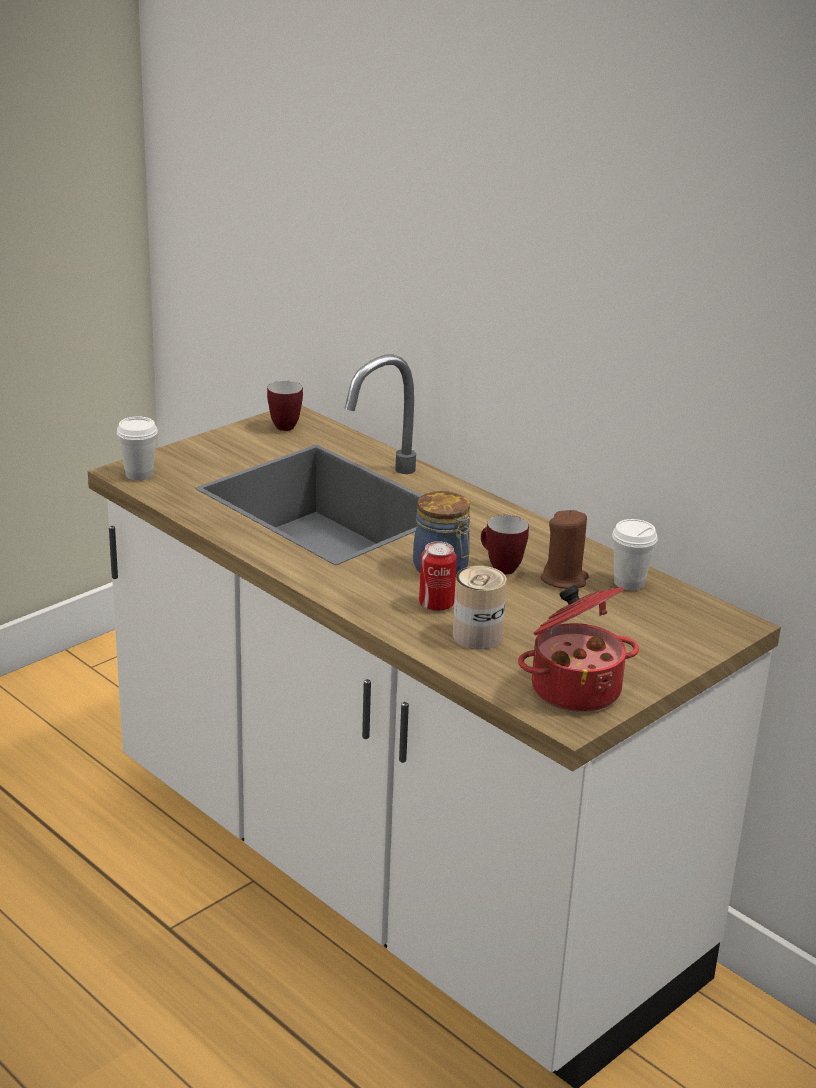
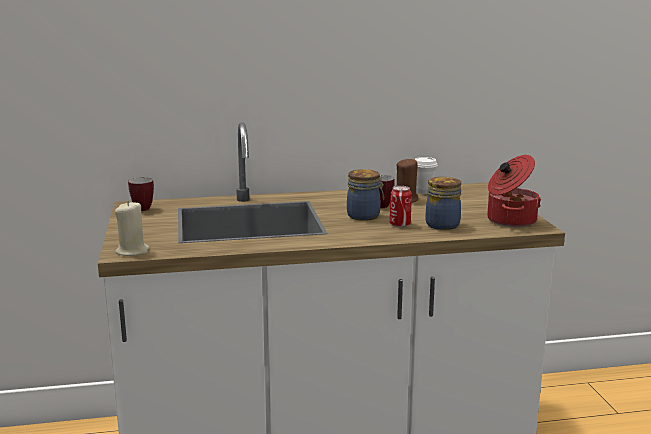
camera: 55 degrees left, 10 degrees down
(139, 474) = (132, 251): white cup -> beige candle
(477, 636) = (441, 224): can -> jar

